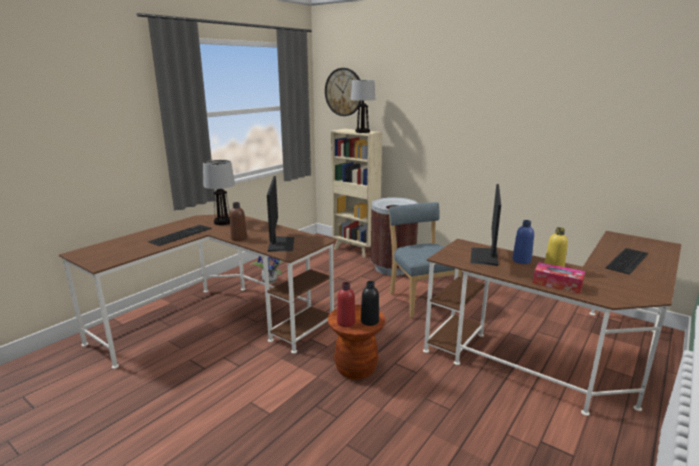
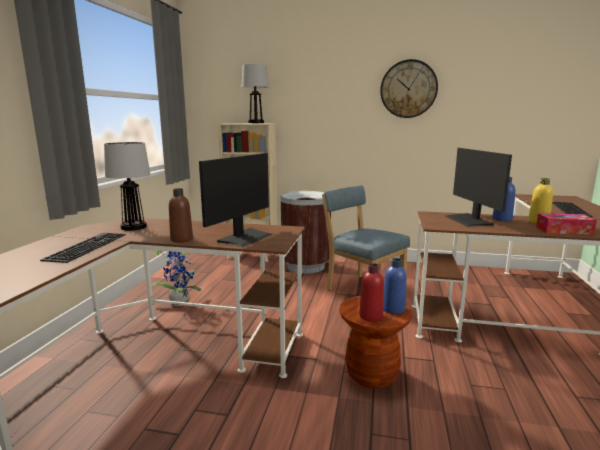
camera: 25 degrees left, 5 degrees down
(280, 244) = (245, 237): monitor -> monitor turned 60 degrees clockwise
(344, 92) = (223, 83): wall clock -> wall clock (408, 89)
(369, 321) = (393, 309): black bottle -> blue bottle

